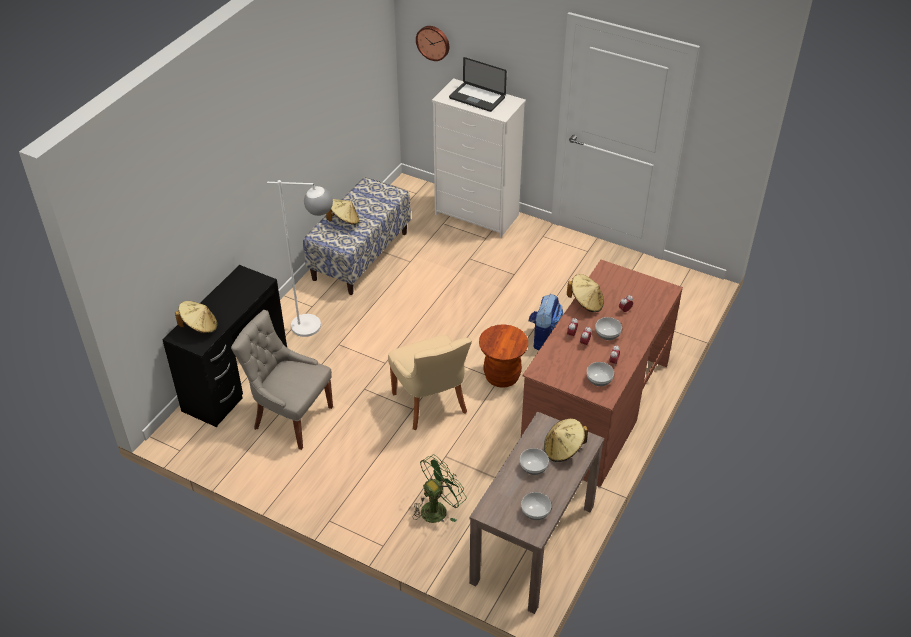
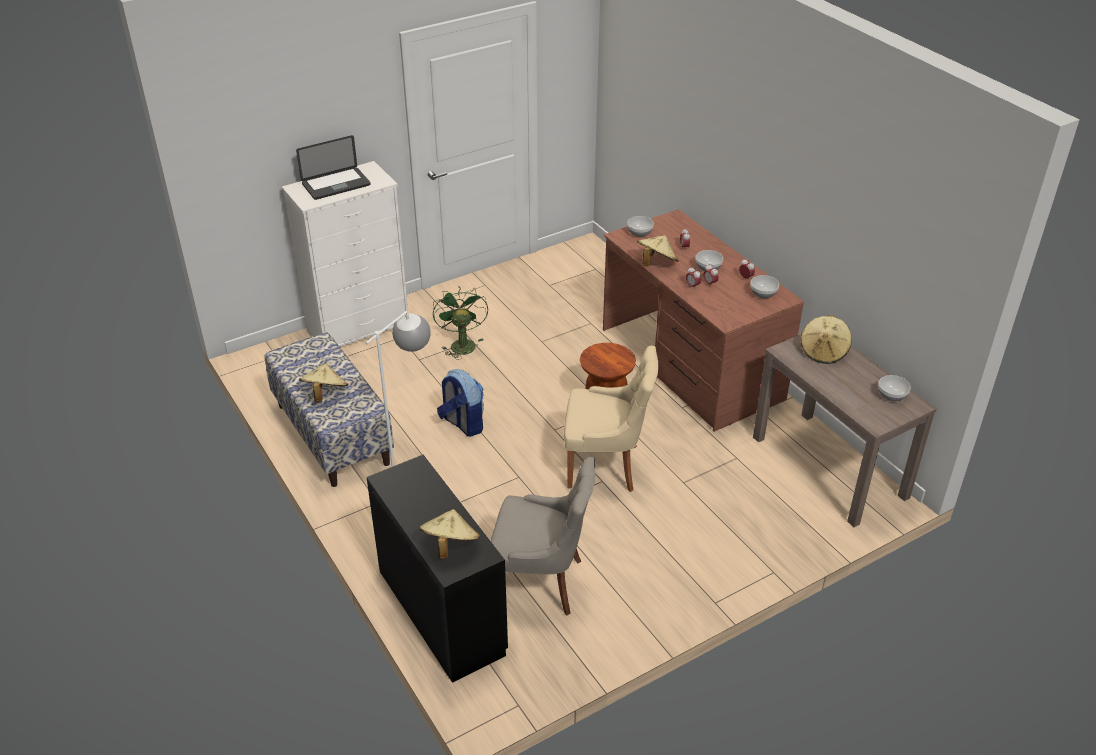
camera: 60 degrees left, 5 degrees down
(291, 417) = (541, 582): grey chair -> grey chair turned 135 degrees counterclockwise
(433, 42) = (243, 156): wall clock -> none
(437, 508) = (748, 513): green fan -> green fan (461, 344)
(533, 467) = (836, 376): bowl -> bowl (639, 233)
(544, 338) = (577, 357): backpack -> backpack (462, 424)

